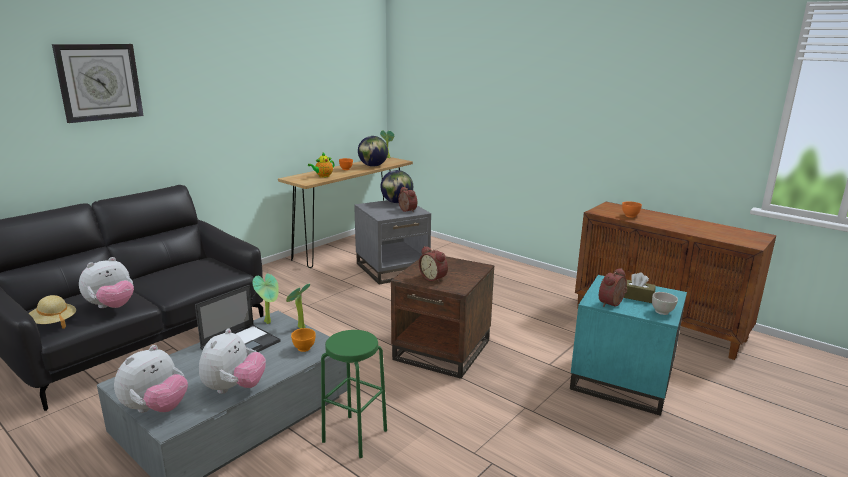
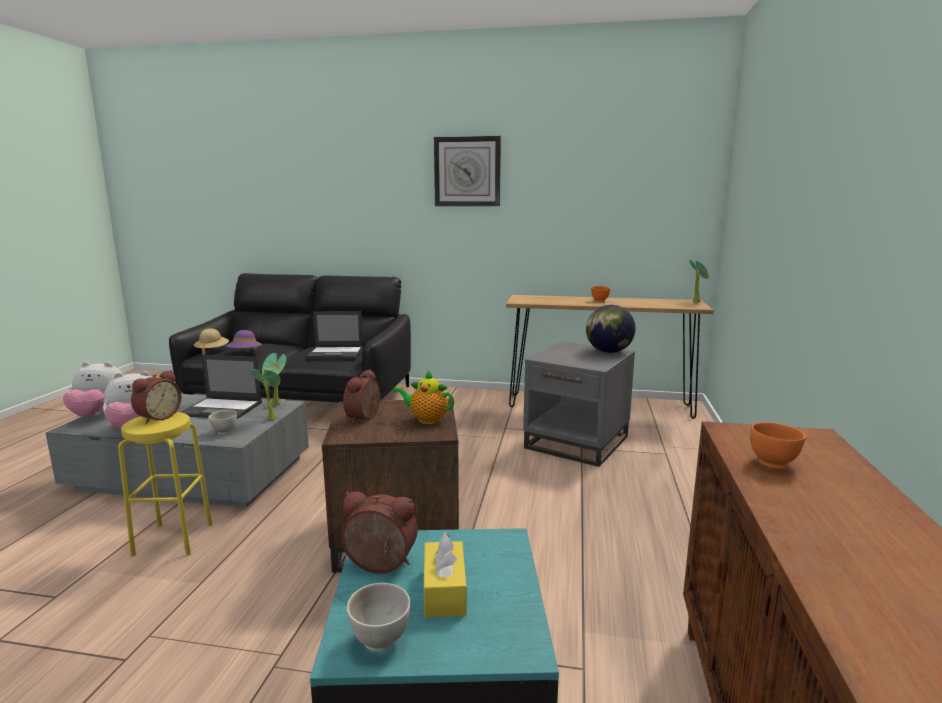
camera: 60 degrees right, 5 degrees down
(99, 82) = (342, 173): wall clock -> wall clock (467, 172)
(112, 307) = (245, 353): plush toy -> purple hat
(199, 271) = (336, 353): none -> laptop
(304, 349) = (224, 432): orange bowl -> white bowl
(323, 176) = (552, 301): teapot -> teapot (426, 420)
(354, 436) = (173, 539): green stool -> yellow stool
(373, 166) = (642, 304): globe -> none
(406, 210) = (587, 361): alarm clock -> alarm clock (157, 417)
(636, 297) = (444, 591): brown tissue box -> yellow tissue box

